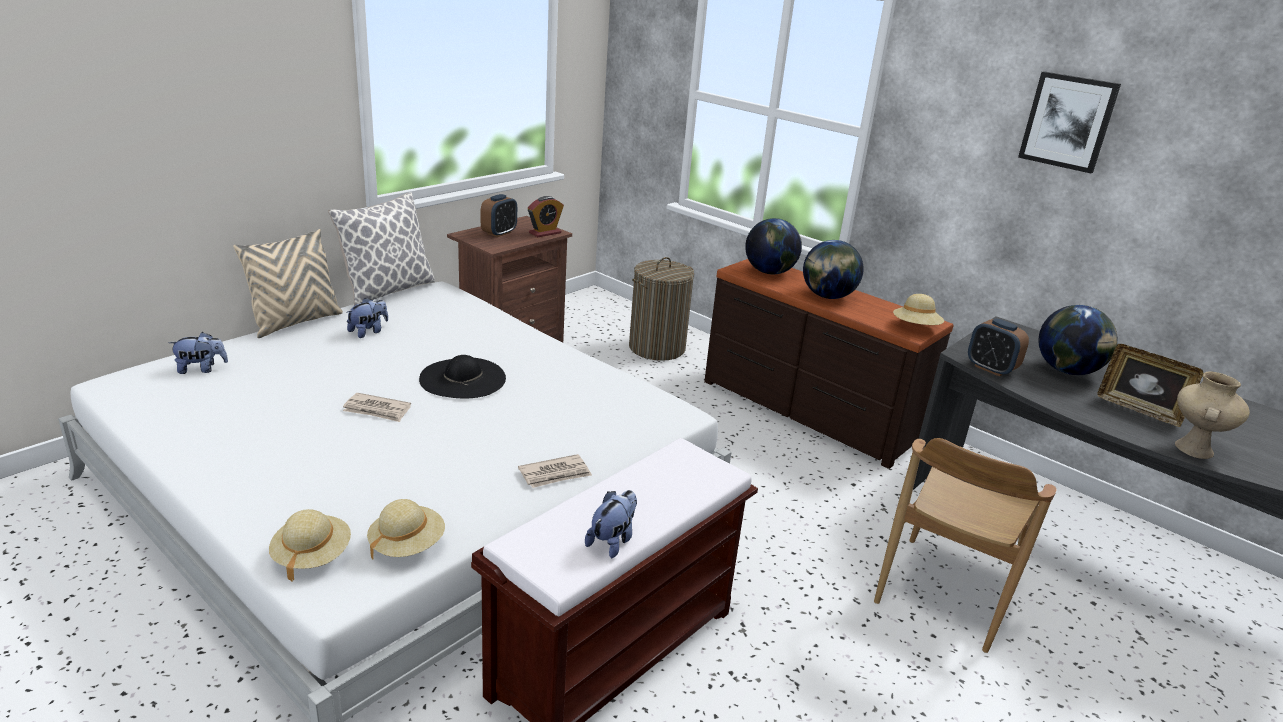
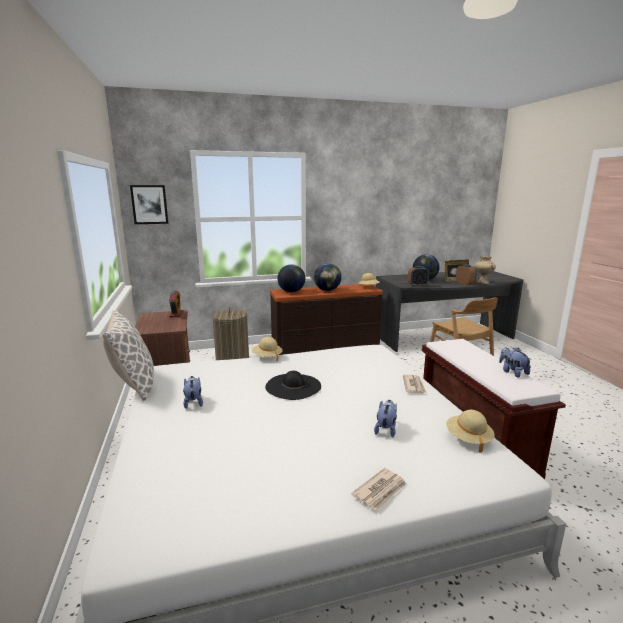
camera: 55 degrees left, 10 degrees down
(201, 369) = (160, 488): plush toy -> plush toy (386, 429)
(296, 322) = (132, 429): beige pillow -> none
(312, 556) = (471, 473): beige hat -> beige hat (267, 357)
(377, 410) = (310, 419): newspaper -> newspaper (380, 491)
(499, 233) = (156, 323): alarm clock -> alarm clock (465, 284)
(1068, 121) = (383, 194): picture -> picture (149, 204)

